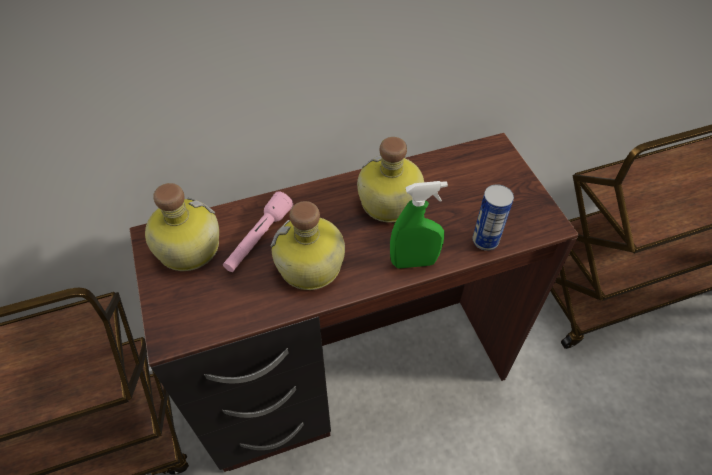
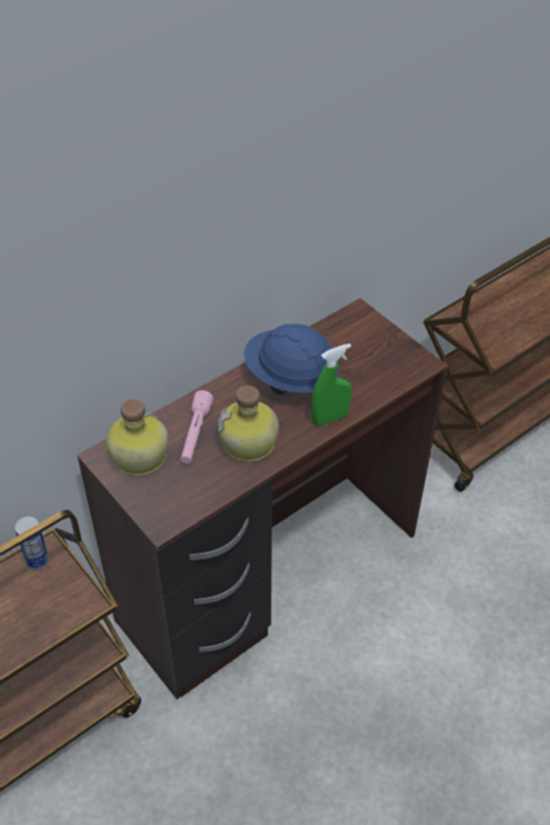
camera: 20 degrees left, 5 degrees down
(388, 203) = (290, 379): bottle -> blue hard hat
(485, 240) = (378, 388): can -> can (37, 560)

